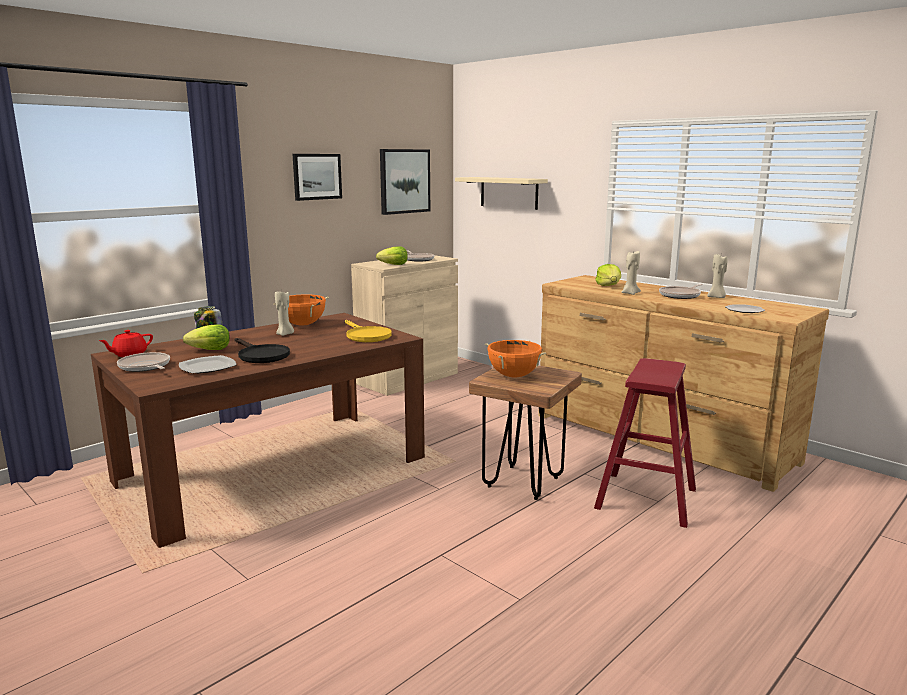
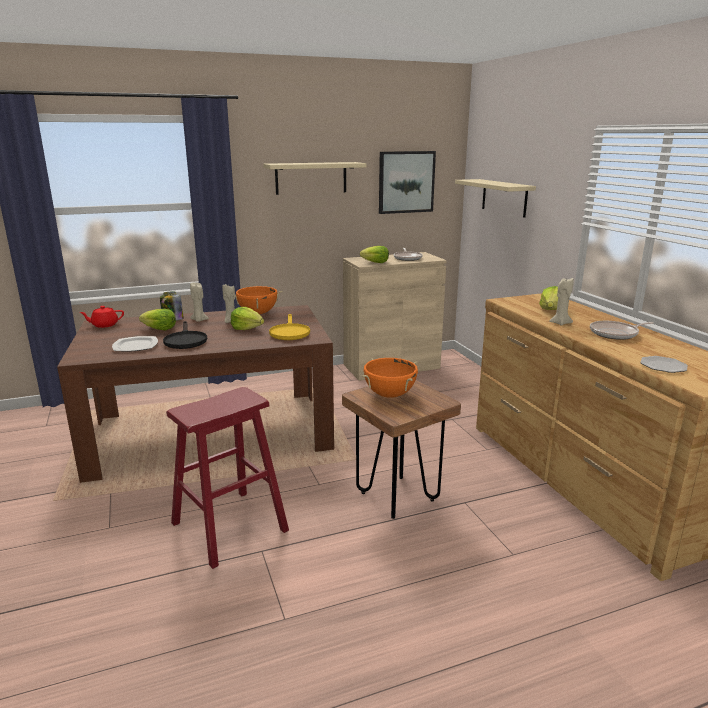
camera: 25 degrees right, 5 degrees up
(145, 367) = (98, 338): frying pan -> none
(313, 338) = (247, 328): none -> lettuce
(317, 176) = (311, 178): picture -> beige shelf
(646, 498) = (503, 547): red stool -> red stool (229, 526)
(716, 297) = (656, 342): beige candle -> beige candle (199, 320)

